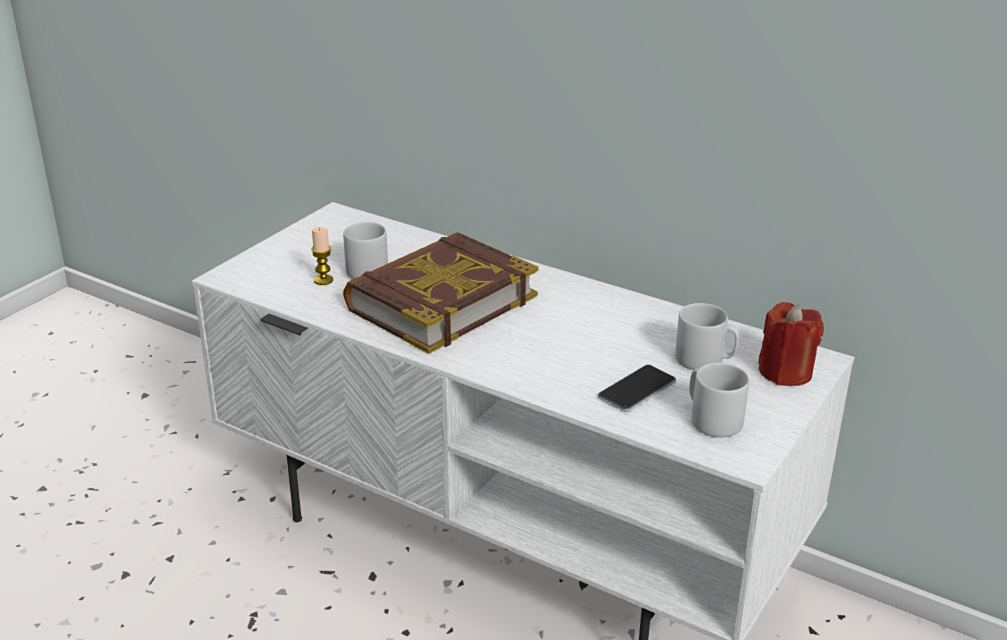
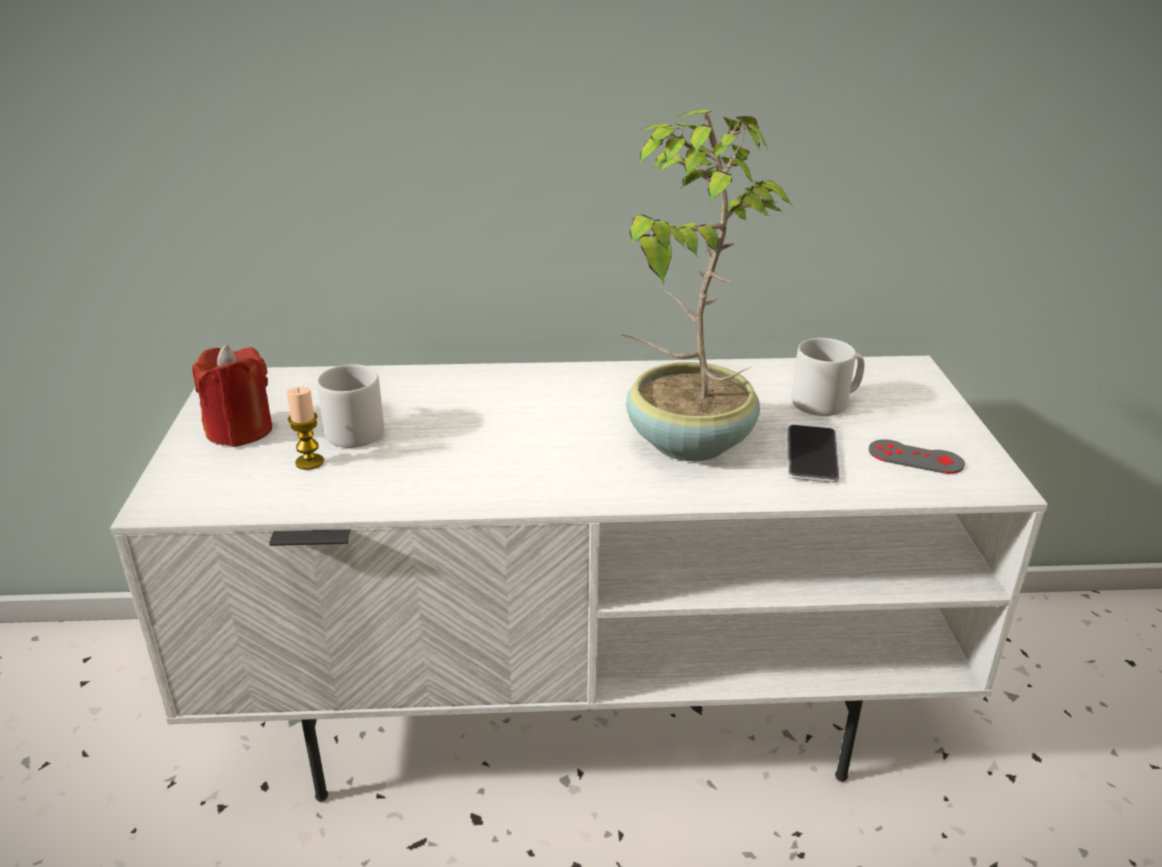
camera: 35 degrees left, 0 degrees up
(441, 302) = (489, 438): book -> none
(562, 349) = (686, 441): none -> potted plant
(712, 420) = (915, 457): grey mug -> grey game controller
(785, 372) = (903, 388): red candle -> red candle (240, 430)

